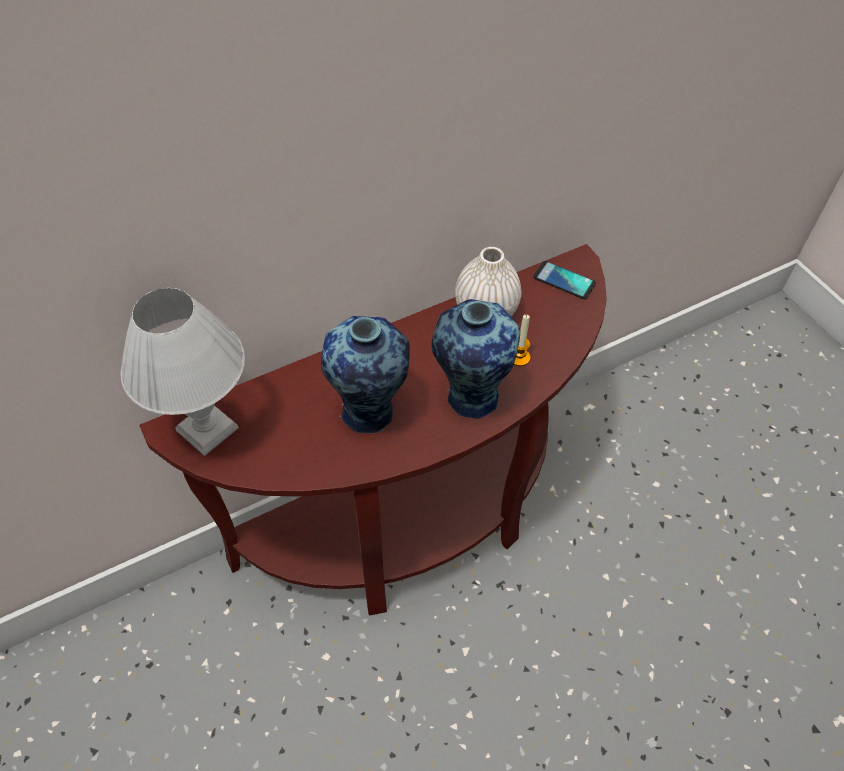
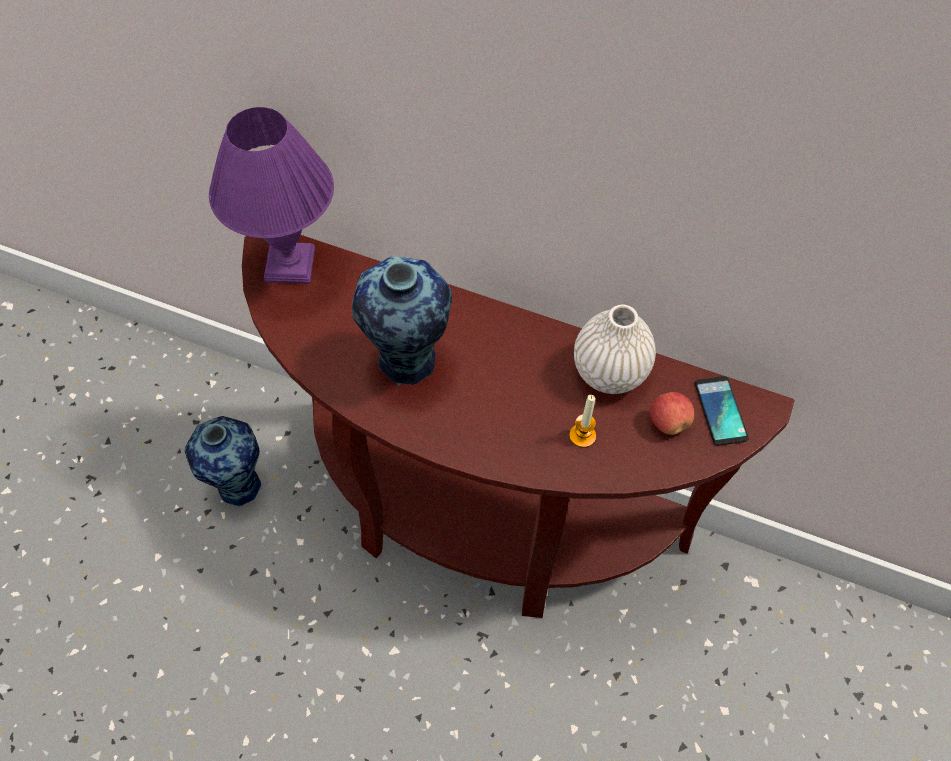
camera: 50 degrees right, 5 degrees up
(208, 428) = (291, 264): white table lamp -> purple table lamp
(470, 397) = (497, 426): vase -> vase (238, 484)
(549, 309) = (668, 422): none -> apple

